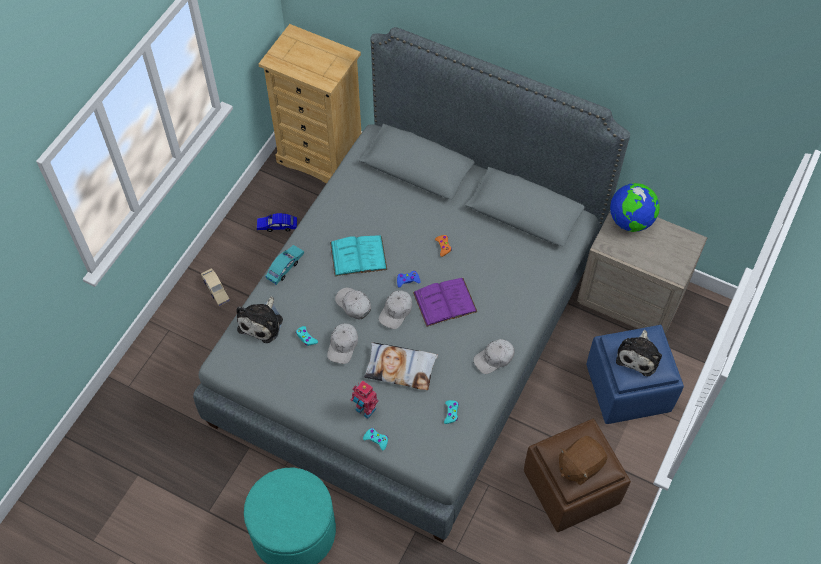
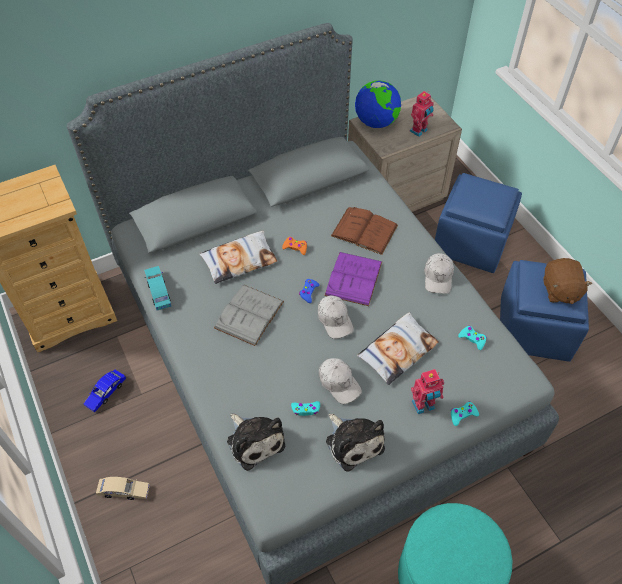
camera: 55 degrees left, 5 degrees down
(285, 267) = (207, 382): turquoise toy car -> turquoise toy car (158, 291)
(353, 305) = (300, 348): white cap -> none
(358, 256) = (249, 314): turquoise book -> grey book
(401, 219) = (239, 260): none -> pillow
(499, 282) = (364, 230): none -> brown book
(572, 488) = (534, 328): brown ottoman -> blue ottoman
(639, 355) = (483, 198): plush toy -> plush toy (353, 442)
(650, 258) = (419, 131): none -> toy robot

